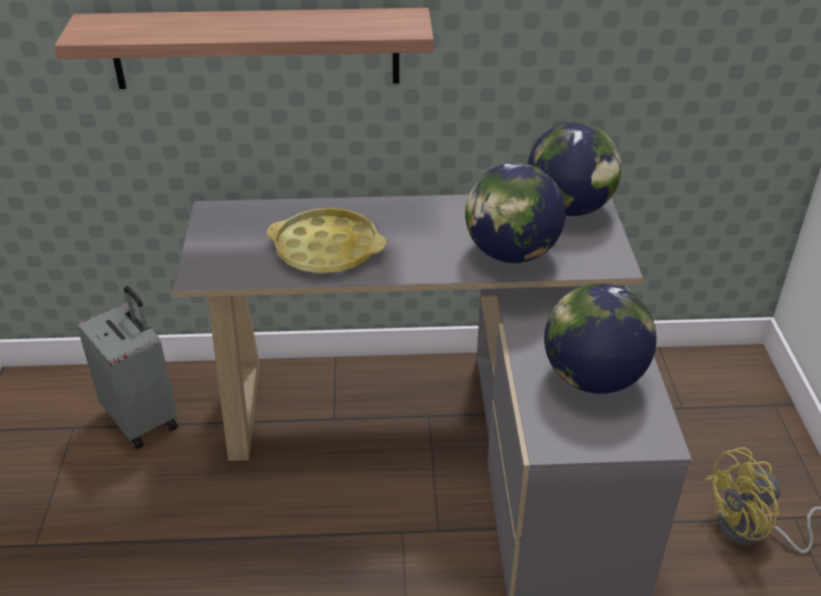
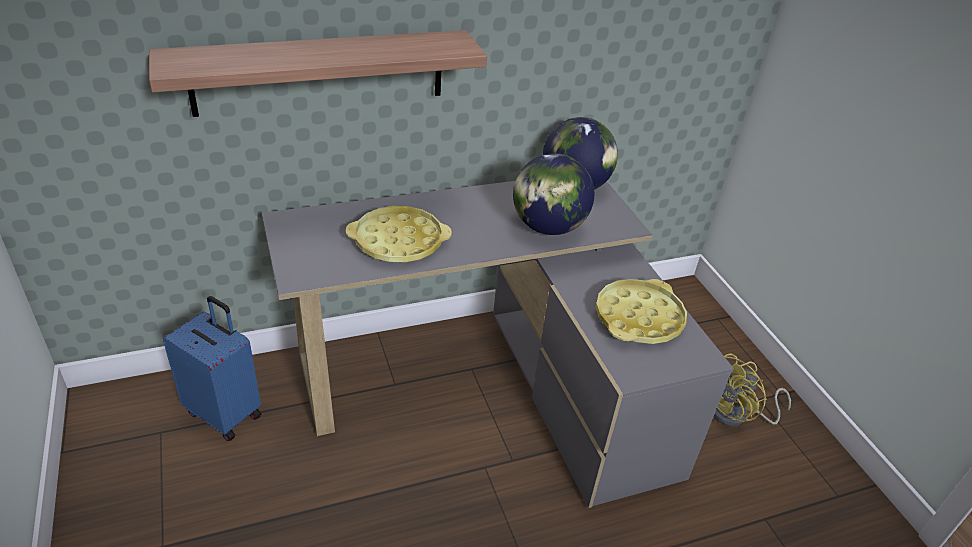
camera: 20 degrees left, 0 degrees up
(143, 419) = (225, 413): grey suitcase -> blue suitcase
(593, 378) = (639, 318): globe -> yellow tray

